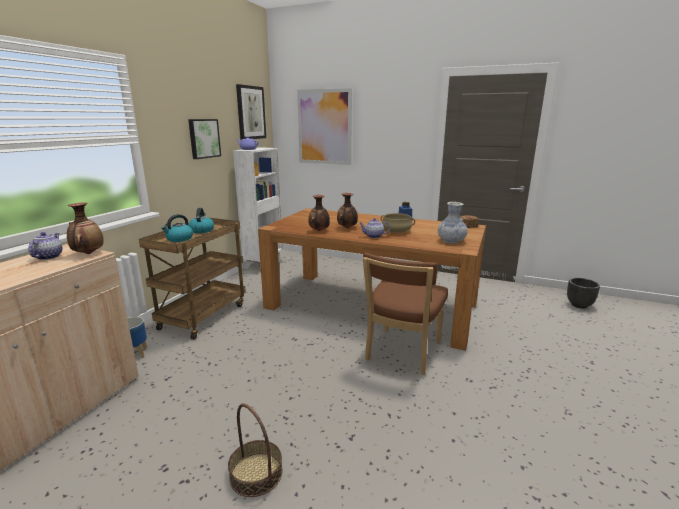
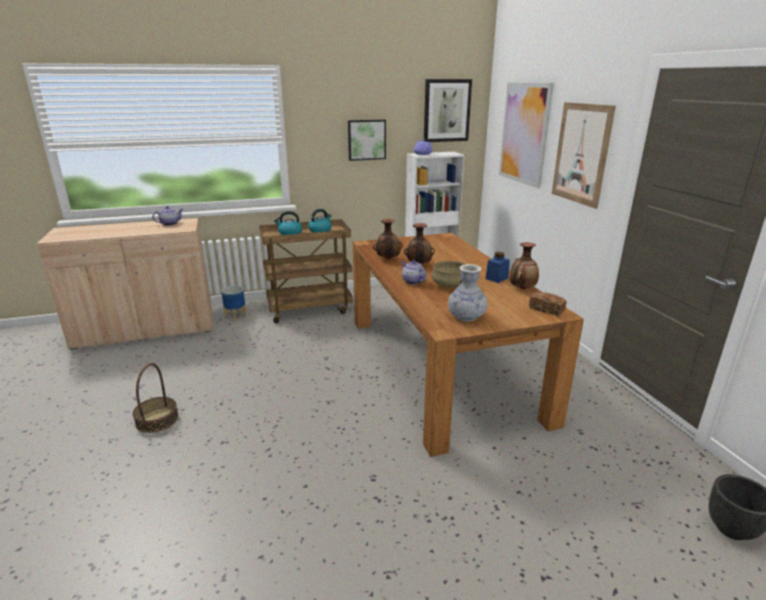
camera: 50 degrees right, 5 degrees up
(88, 253) = (186, 227): vase -> vase (522, 288)
(390, 134) = (581, 154): none -> picture
(401, 353) = (372, 419): brown chair -> none

